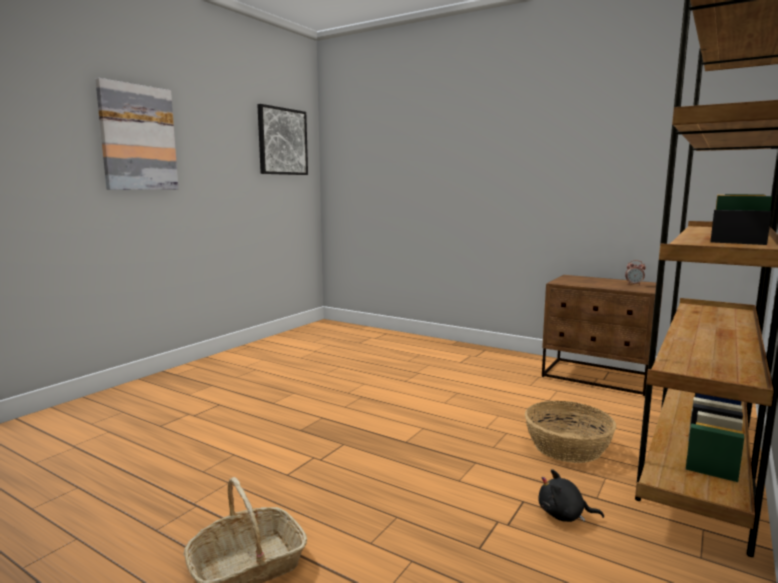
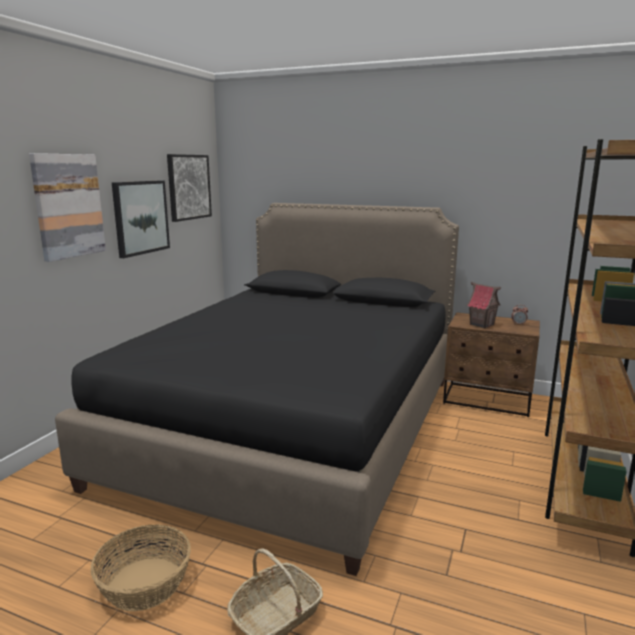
camera: 10 degrees left, 5 degrees up
(223, 163) = (140, 217): none -> picture
(361, 387) = (295, 427): none -> black bed
(564, 515) = (499, 538): black plush toy -> none
(567, 447) = (483, 474): basket -> basket (144, 584)
(588, 283) = (482, 324): none -> toy house

